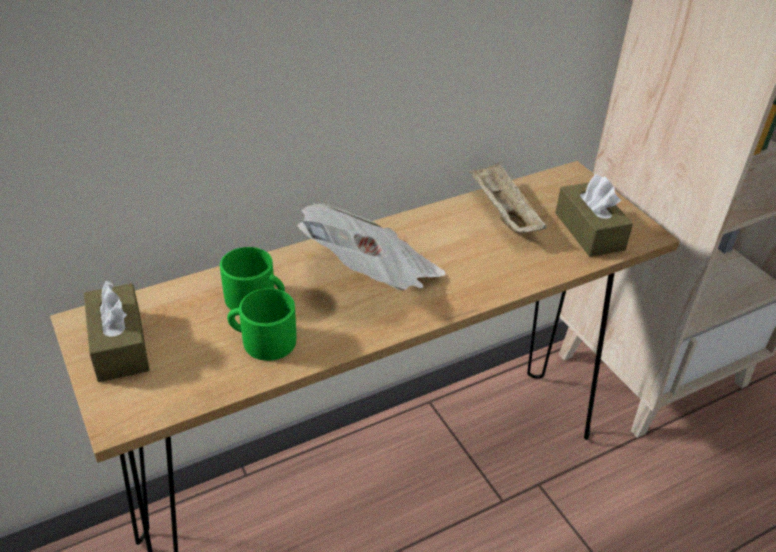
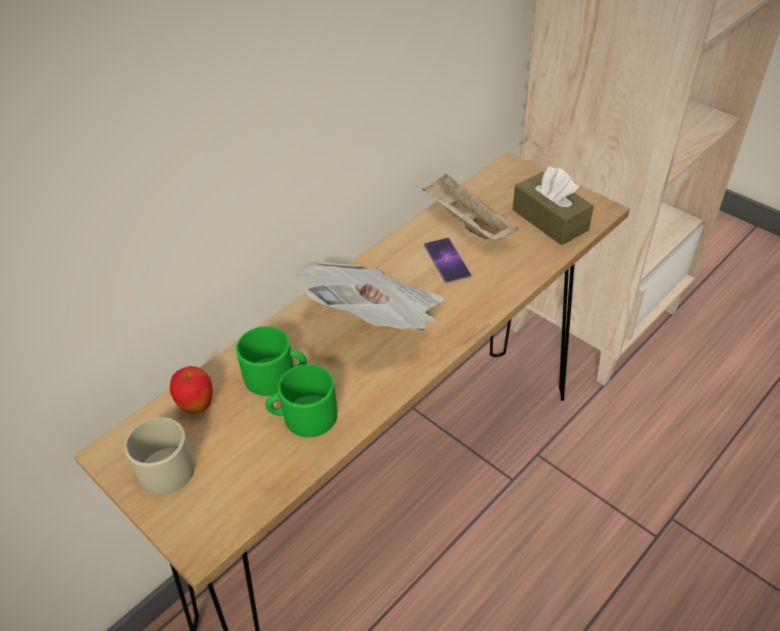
camera: 15 degrees left, 5 degrees up
(119, 345) = (163, 465): brown tissue box -> beige mug
(174, 305) = (197, 406): none -> apple
(467, 242) = (447, 260): none -> phone

